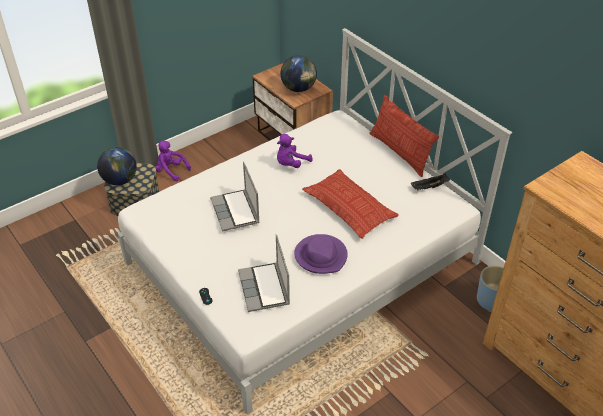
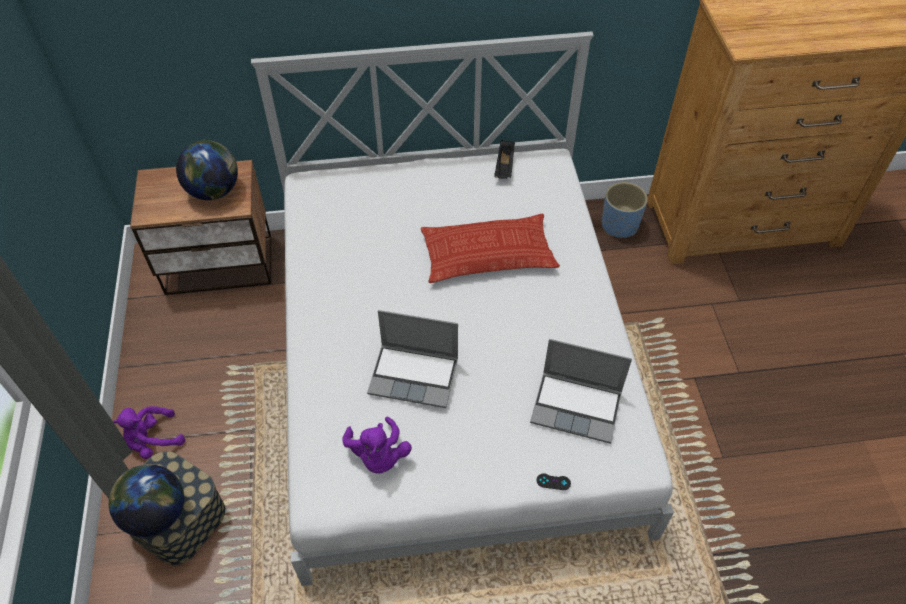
camera: 60 degrees left, 10 degrees up
(291, 164) = (360, 273): purple plush toy -> purple plush toy (378, 456)
(321, 256) = (555, 322): purple hat -> none
(400, 152) = (423, 160): pillow -> none

